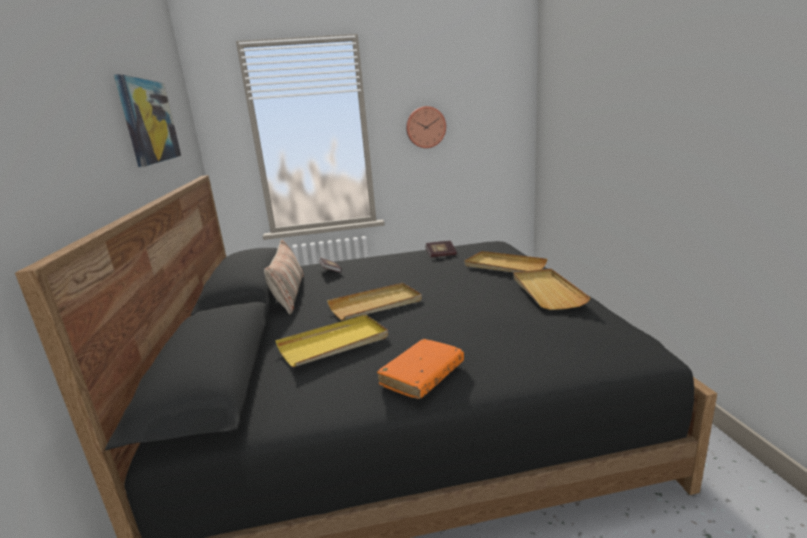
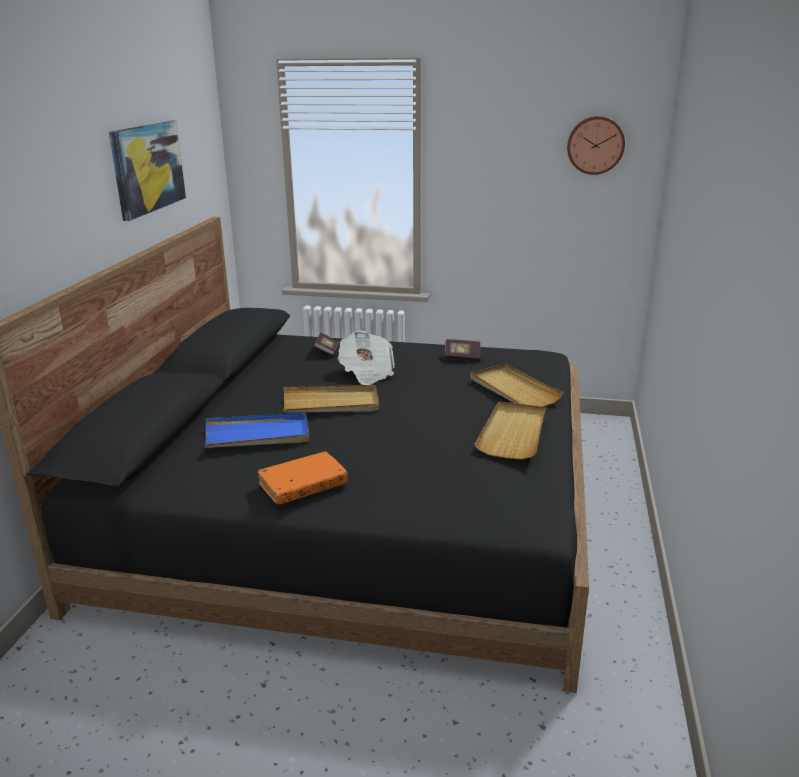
camera: 20 degrees right, 5 degrees up
(288, 294) = (264, 369): pillow -> none
(334, 343) = (257, 435): yellow tray -> blue tray
(380, 278) = (367, 373): none -> newspaper
(425, 127) = (497, 183): wall clock -> wall clock (595, 145)

